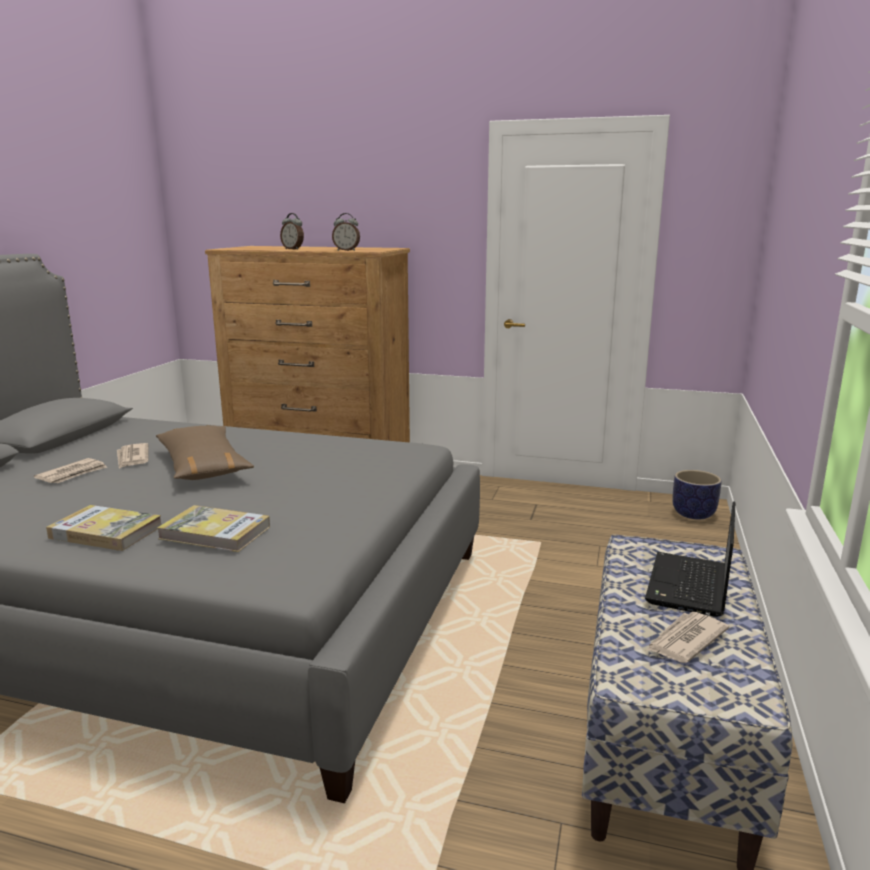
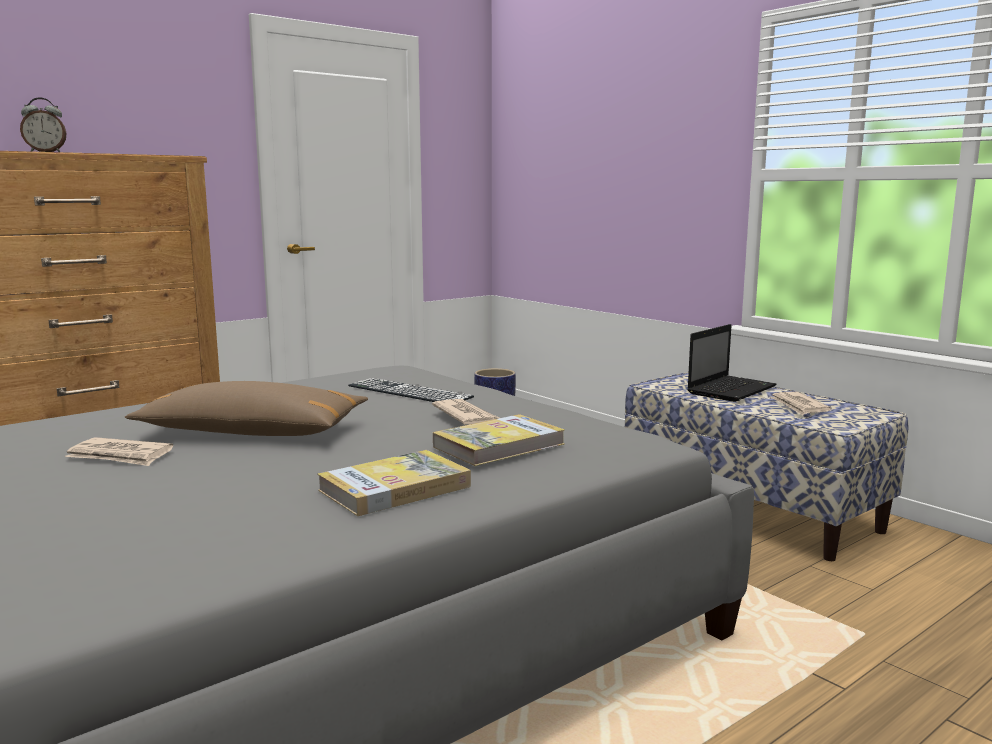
camera: 55 degrees left, 5 degrees down
(73, 474) = (103, 489): newspaper -> newspaper (466, 416)
(346, 250) = (145, 154): alarm clock -> none
(348, 470) = (409, 391): none -> keyboard
(688, 586) = (731, 390): laptop -> laptop turned 105 degrees counterclockwise

